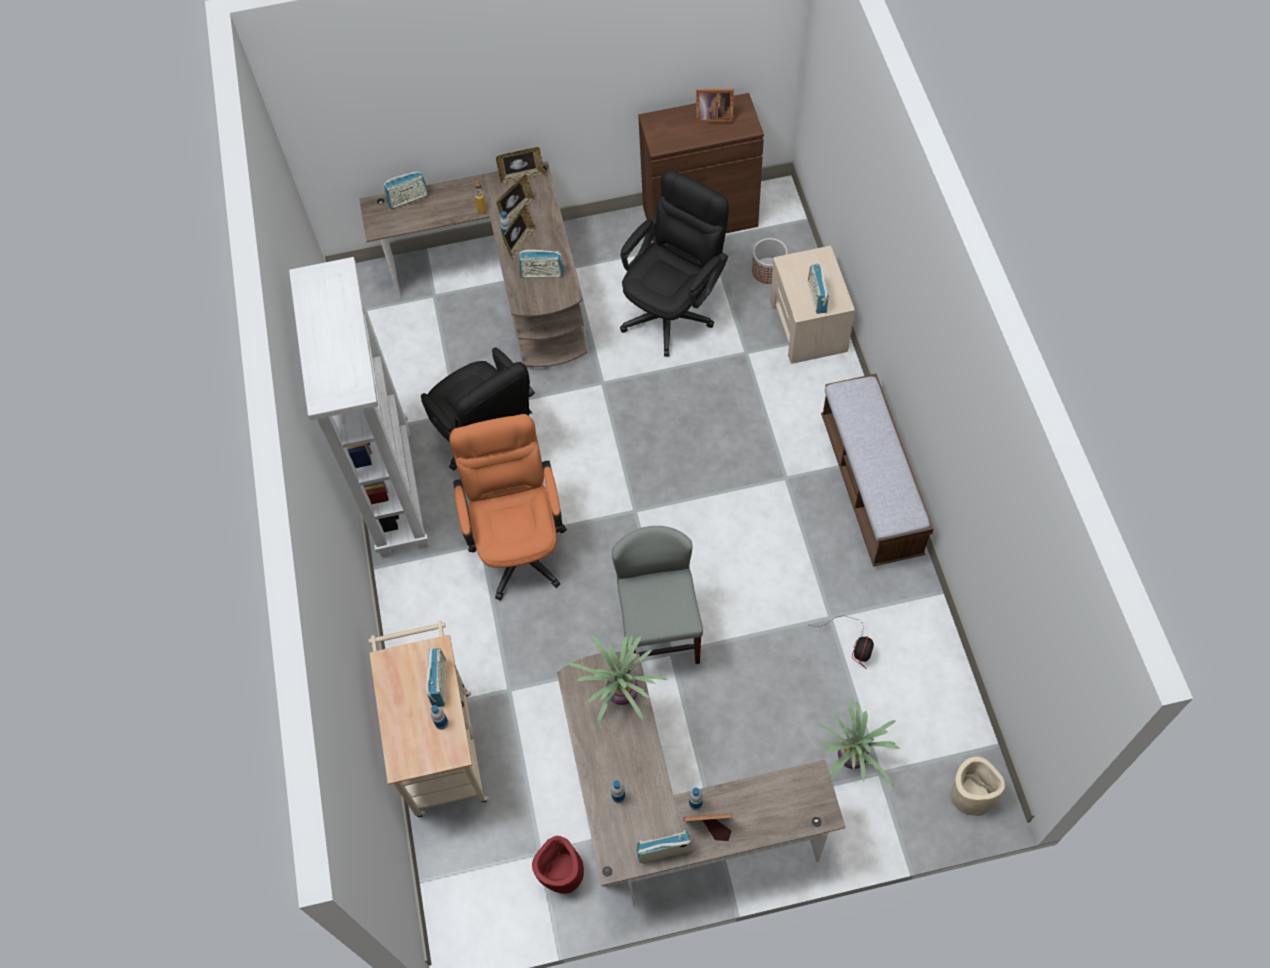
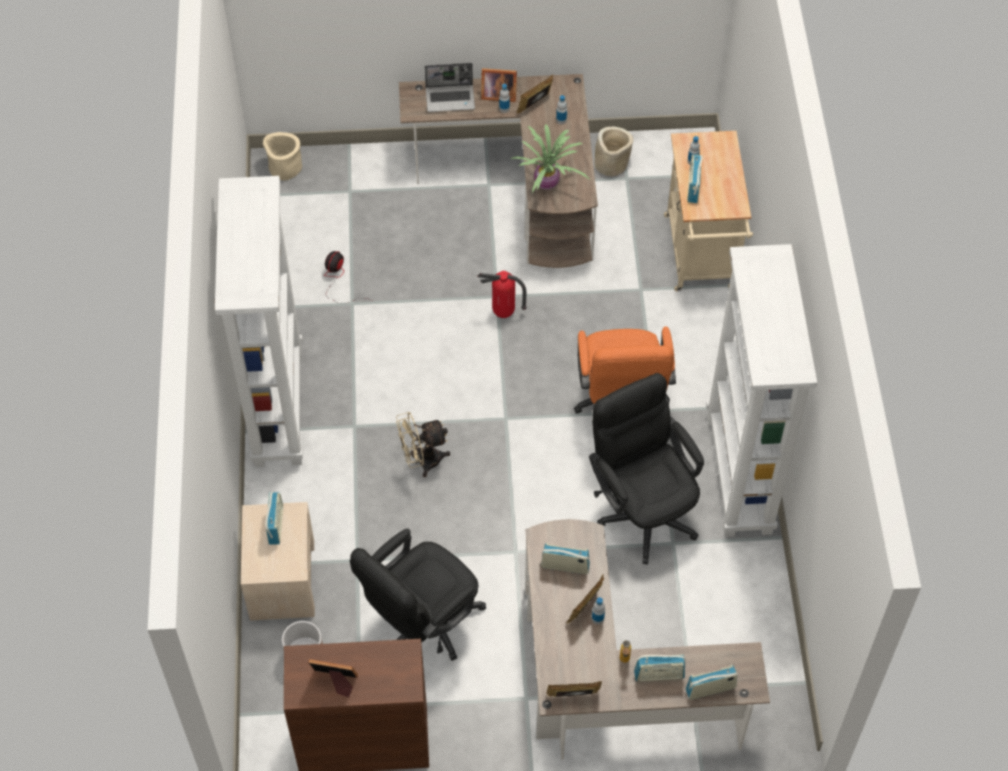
camera: 175 degrees left, 5 degrees down
(516, 211) = (584, 650): picture frame -> picture frame (535, 105)
(561, 872) = (611, 164): red planter -> beige planter
(659, 632) = (503, 314): grey chair -> fire extinguisher
(664, 851) = (533, 85): radio -> radio (659, 675)
(708, 453) = (422, 461): none -> beige fan
(769, 808) = (450, 98): none -> laptop
(852, 758) = (368, 203): potted plant -> none
(870, 486) = (277, 406): bench -> white bookcase

